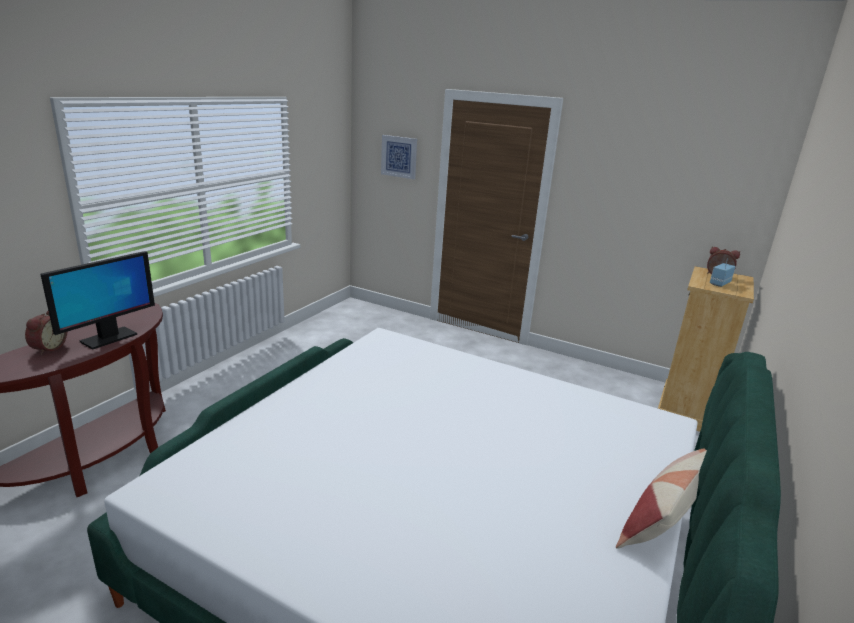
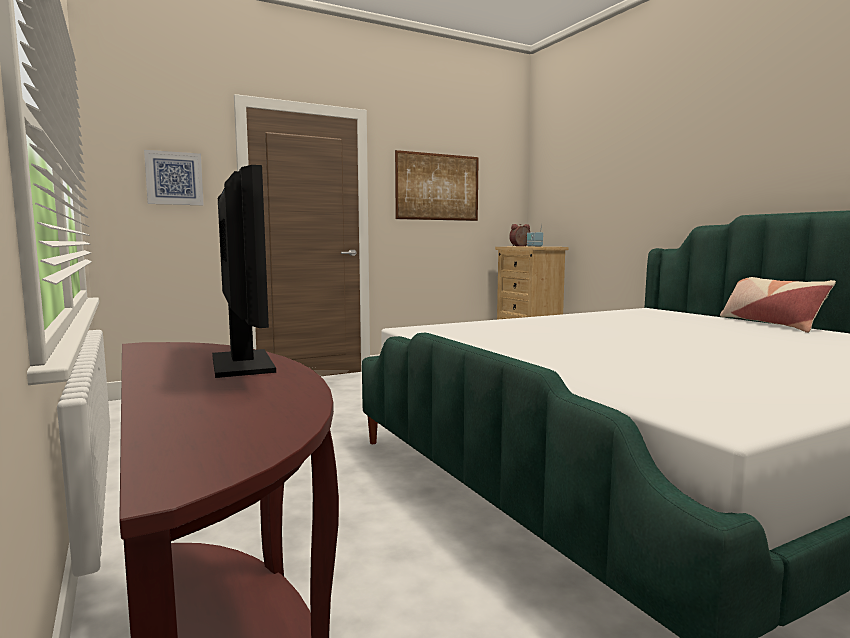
camera: 55 degrees left, 15 degrees down
(48, 348) = (191, 395): alarm clock -> none
(635, 184) = (437, 187): none -> picture

